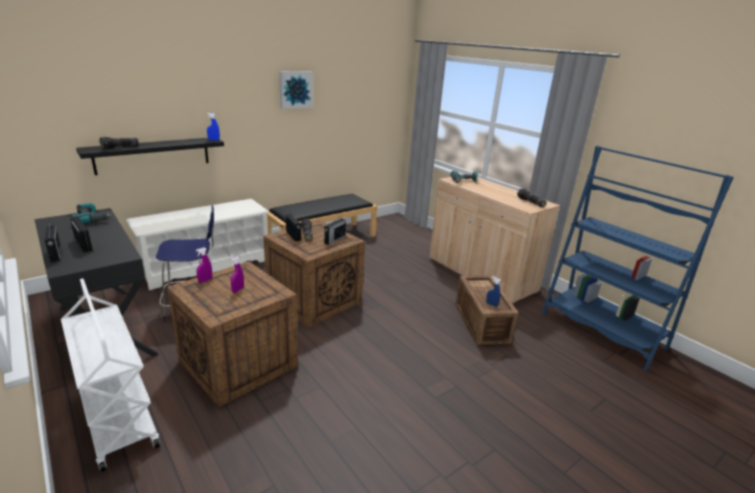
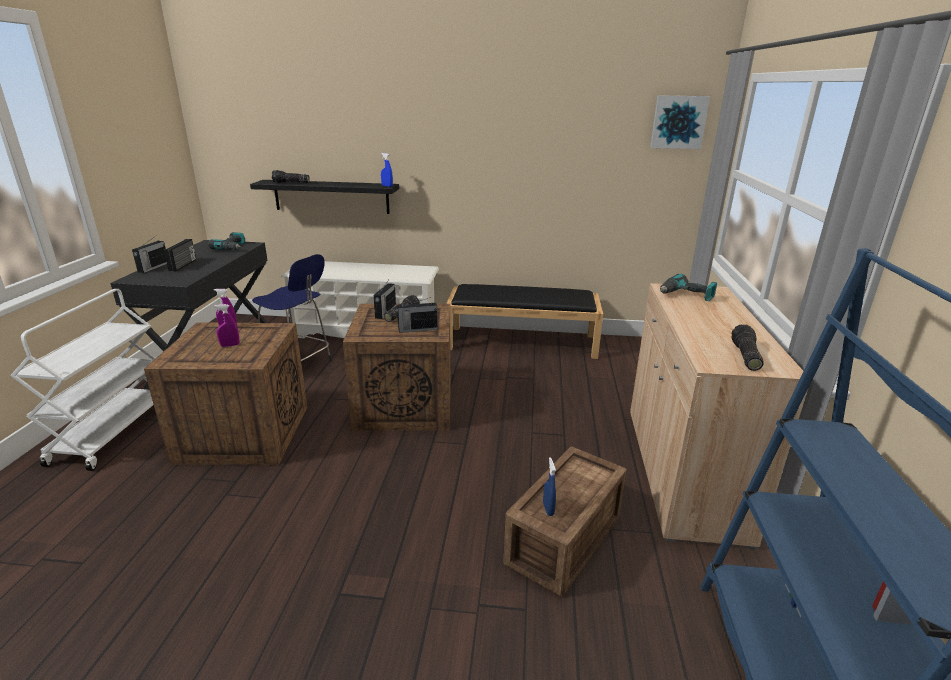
camera: 45 degrees right, 0 degrees up
(295, 89) = (509, 130): picture -> picture (678, 122)

